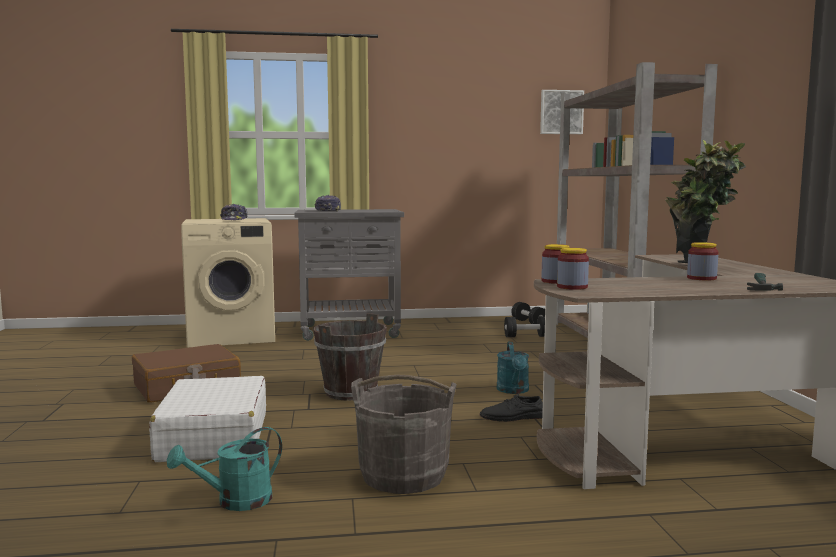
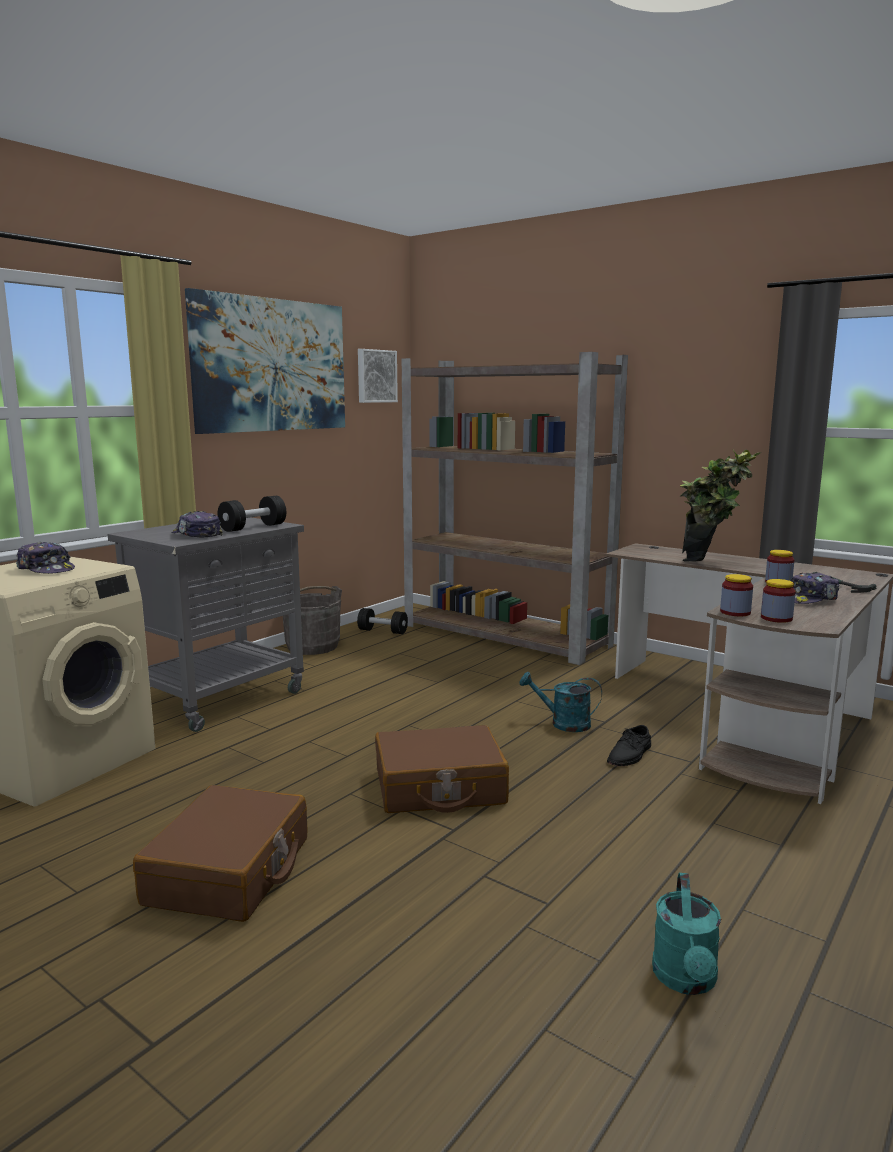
camera: 45 degrees left, 5 degrees up
(213, 437) = (459, 921): white suitcase -> none
(351, 392) = (439, 787): brown bucket -> brown suitcase
(403, 475) = (713, 861): grey bucket -> grey bucket (312, 647)
(451, 105) = (271, 365): none -> picture
(513, 391) = (563, 724): turquoise watering can -> turquoise watering can turned 150 degrees clockwise
(526, 336) = (421, 651): black dumbbell -> black dumbbell (253, 528)
(671, 286) = (809, 599): none -> cap

